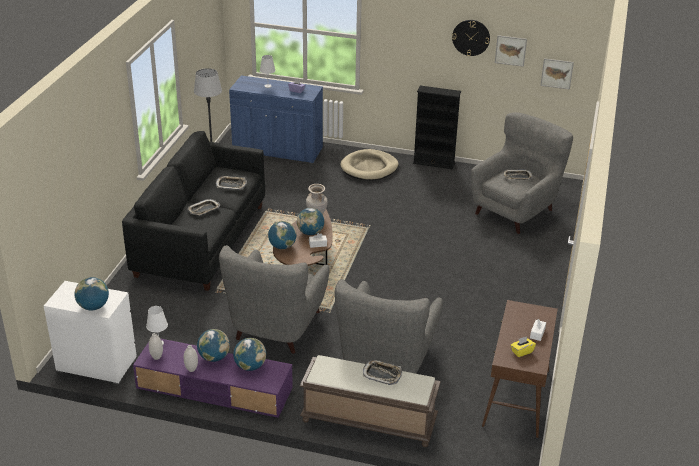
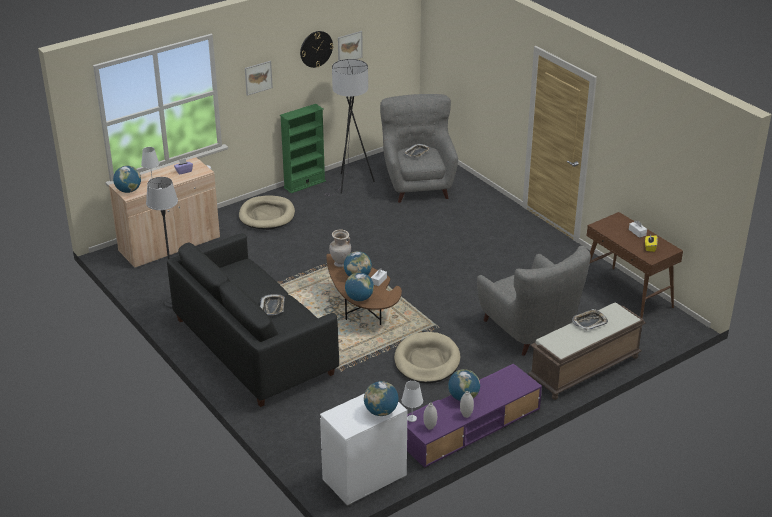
camera: 50 degrees left, 0 degrees up
(231, 185) = (252, 277): tray -> none
(250, 366) = (494, 384): globe -> globe (128, 190)
(276, 327) = (427, 361): grey armchair -> beige dog bed
(277, 150) = (169, 245): blue cabinet -> beige cabinet
(434, 163) = (304, 184): black bookcase -> green bookcase
(465, 182) = (351, 184): none -> grey floor lamp
(557, 73) = (388, 52): picture -> picture (258, 77)

